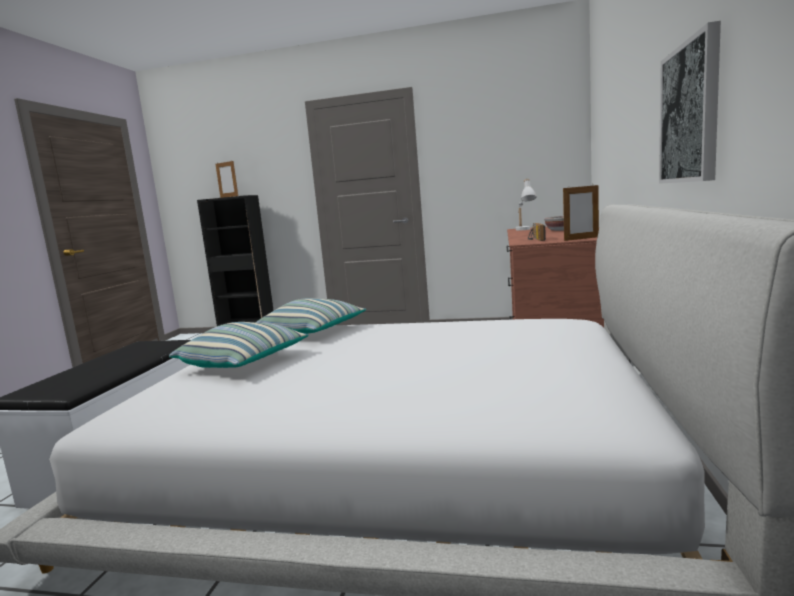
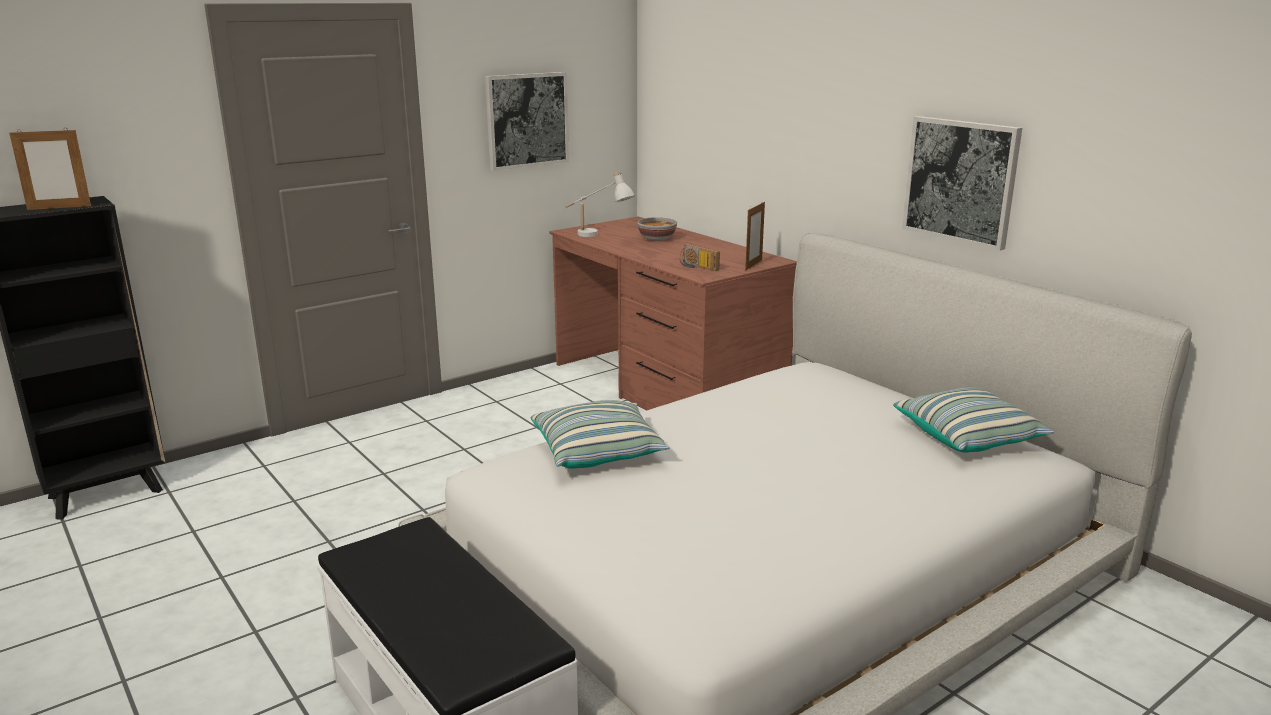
camera: 50 degrees left, 10 degrees up
(243, 363) = (653, 517): pillow -> pillow (969, 437)
(492, 154) = (527, 120): none -> picture

